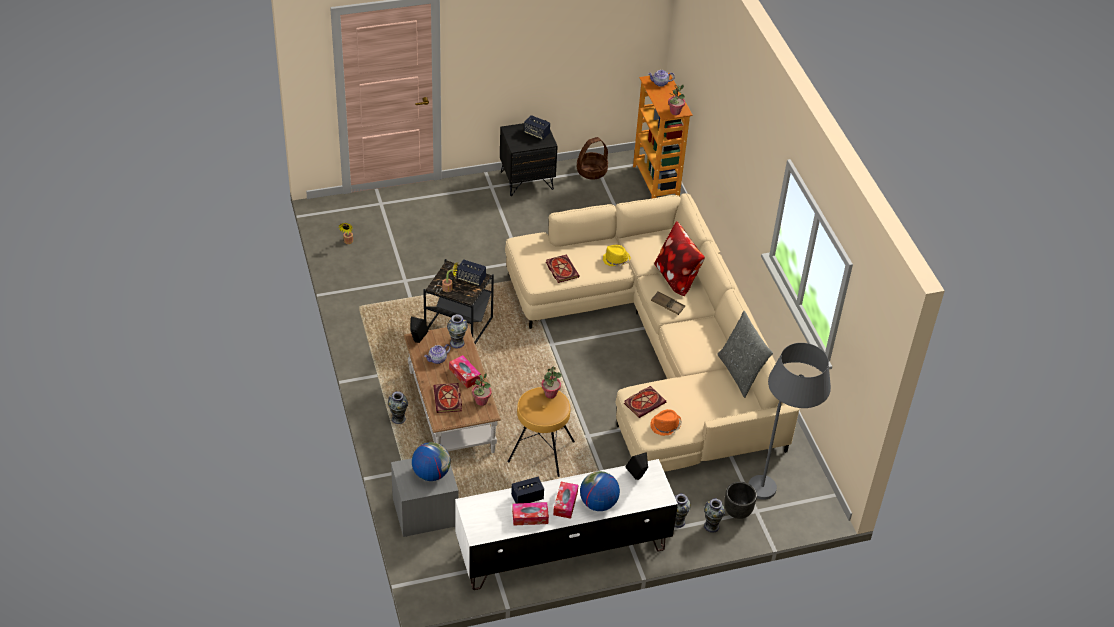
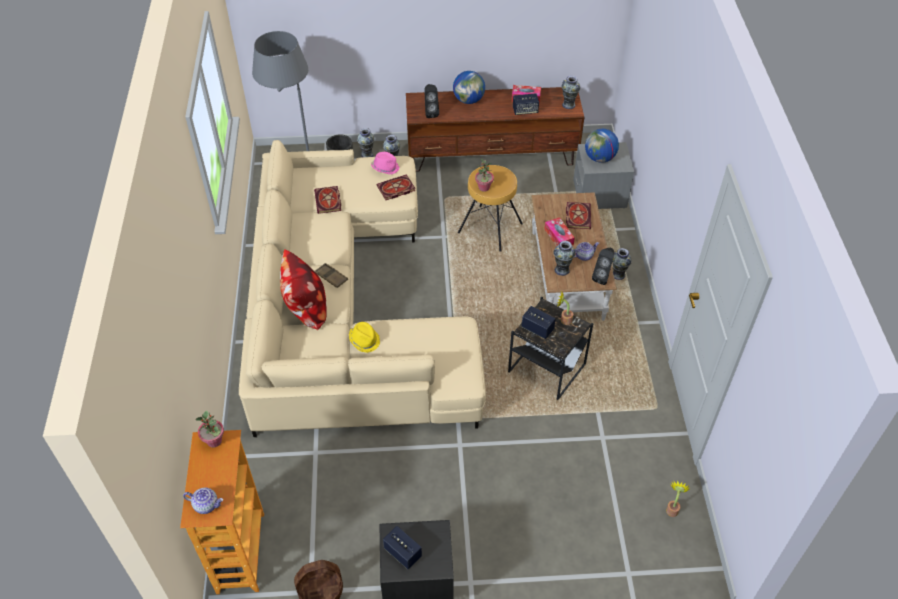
camera: 165 degrees left, 5 degrees up
(476, 514) = (568, 105): none -> vase
(481, 401) = (546, 211): potted plant -> none
(561, 269) = (431, 337): book -> book (328, 201)
(562, 549) = (492, 154): white tv stand -> brown tv stand
(565, 503) = (495, 103): tissue box -> none
(665, 426) = (385, 167): orange hat -> pink hat
(740, 373) = (294, 202): grey pillow -> none

